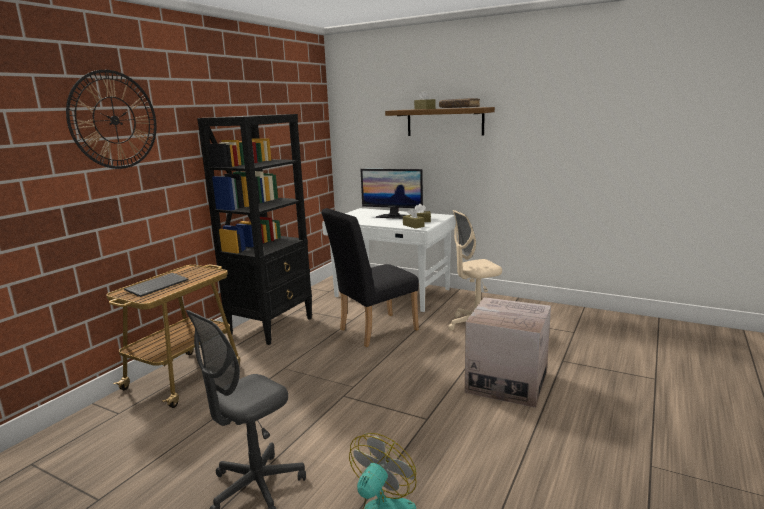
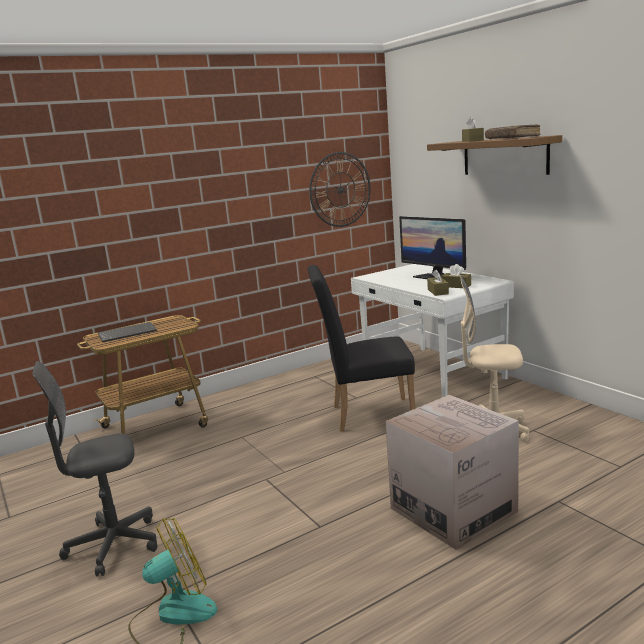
camera: 30 degrees right, 0 degrees up
(114, 120) = (102, 171): wall clock -> wall clock (340, 189)
(272, 326) = (273, 390): black bookcase -> none

